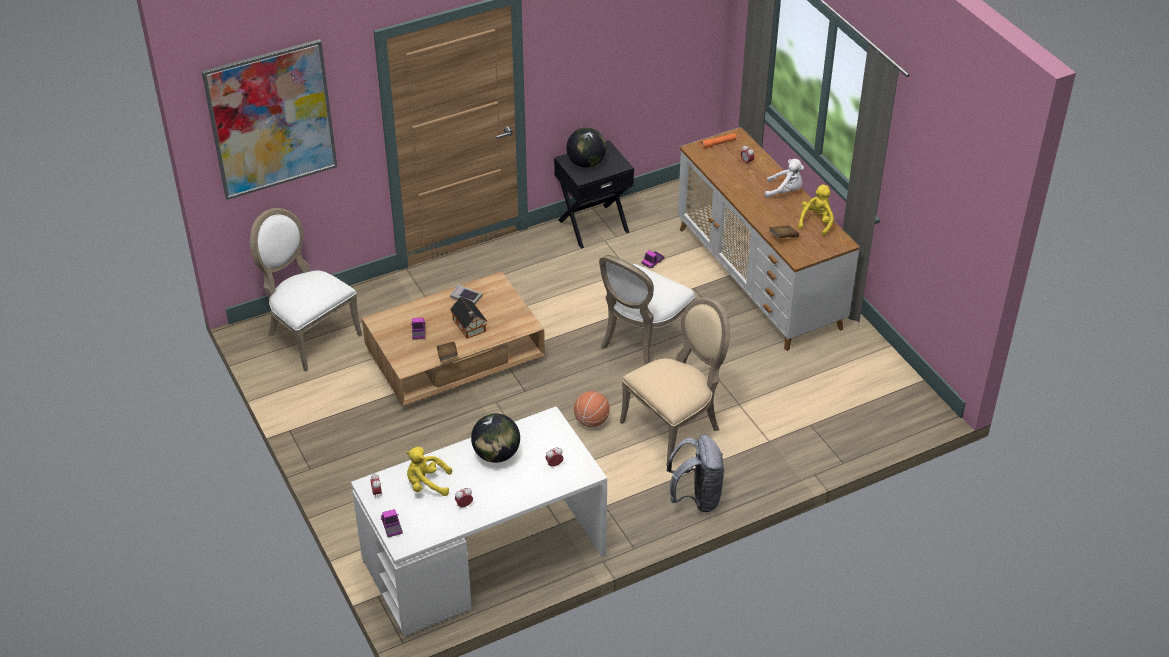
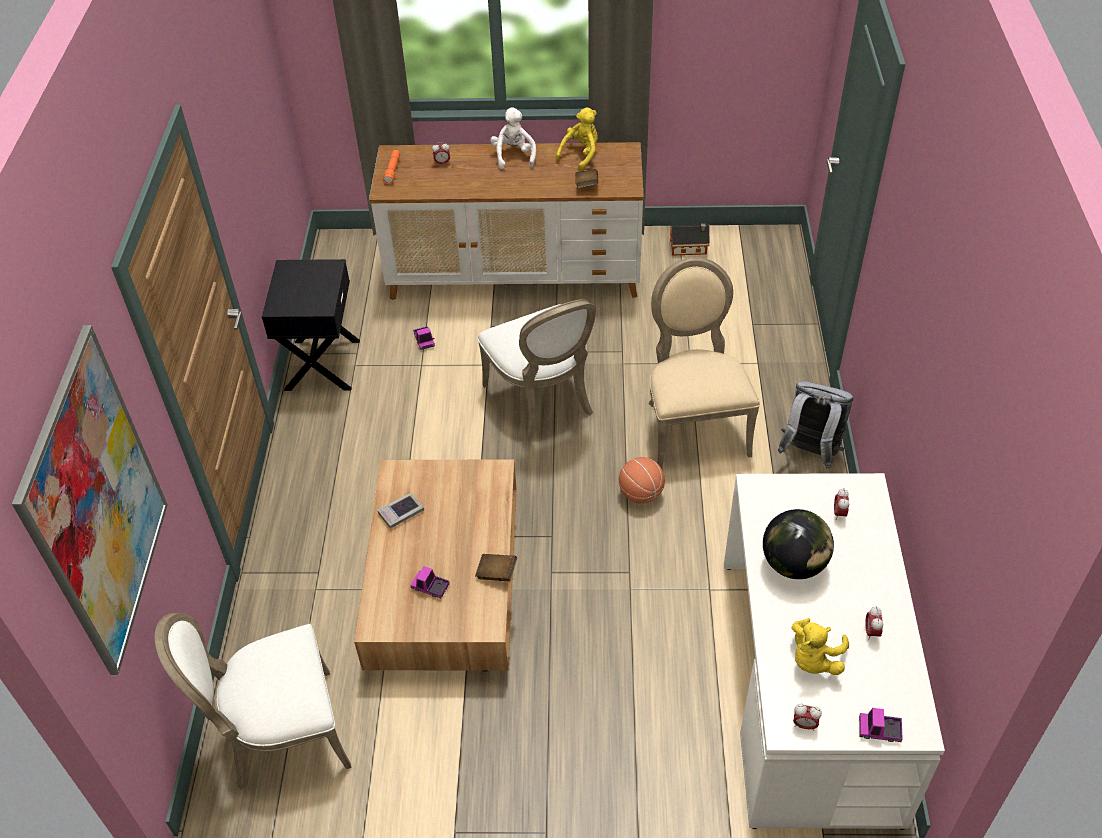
camera: 60 degrees left, 5 degrees up
(469, 326) = (458, 529): toy house -> toy house (690, 247)
(586, 163) = (299, 293): globe -> none
(785, 191) = (514, 156): white plush toy -> white plush toy turned 45 degrees counterclockwise
(816, 222) = (581, 154): yellow plush toy -> yellow plush toy turned 75 degrees clockwise

